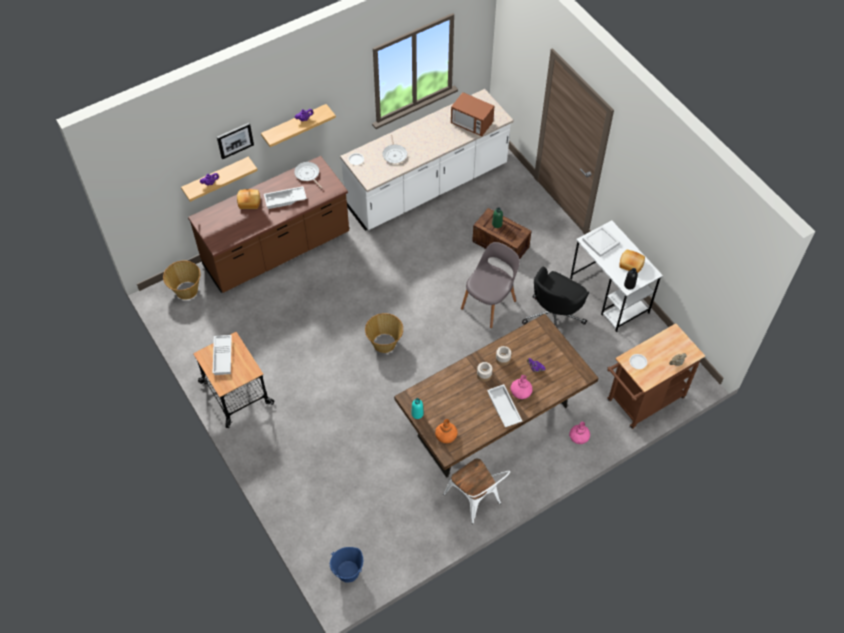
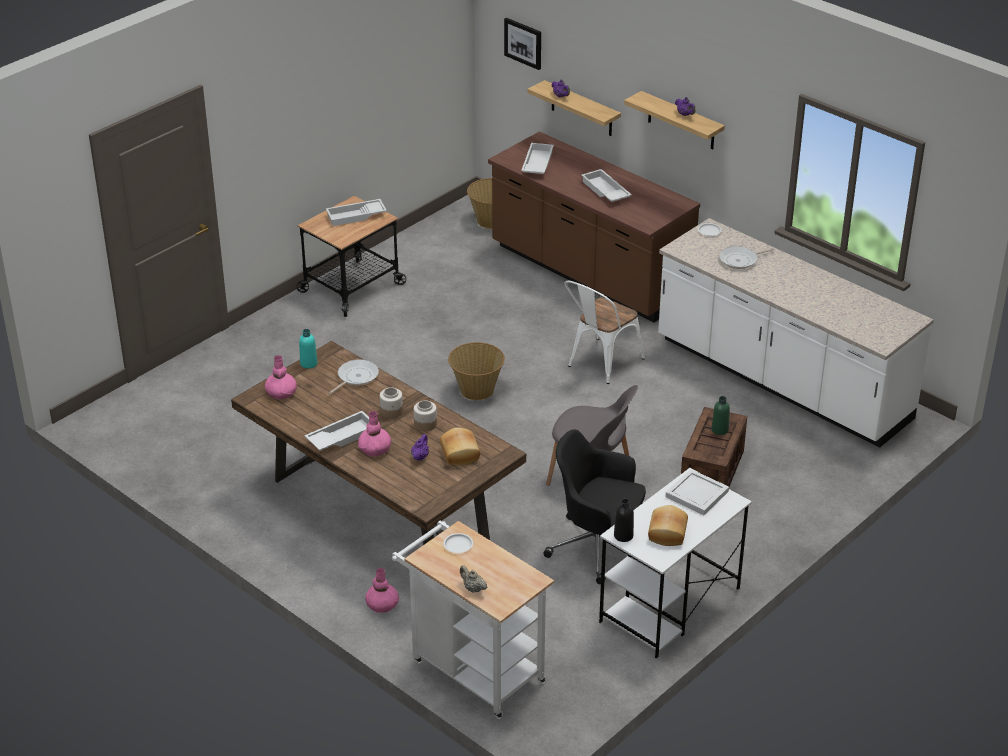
camera: 75 degrees right, 20 degrees down
(232, 228) = (536, 163): none -> white tray
(235, 140) = (611, 71): picture -> picture (523, 43)
(249, 201) = (587, 166): bread -> bread (461, 453)
(308, 174) = (659, 199): frying pan -> frying pan (356, 377)
(348, 572) = (116, 422): blue bucket -> none
(446, 435) = (281, 393): orange vase -> pink vase
(471, 124) = (848, 317): microwave -> none
(476, 501) = (244, 515): white chair -> white chair (601, 364)
(641, 401) = (472, 668): brown cart -> white cart

